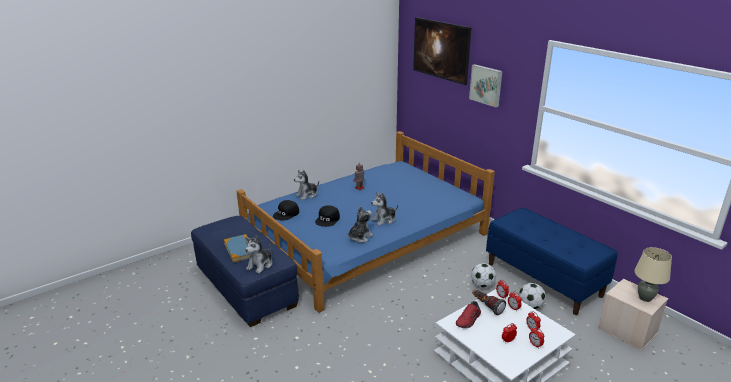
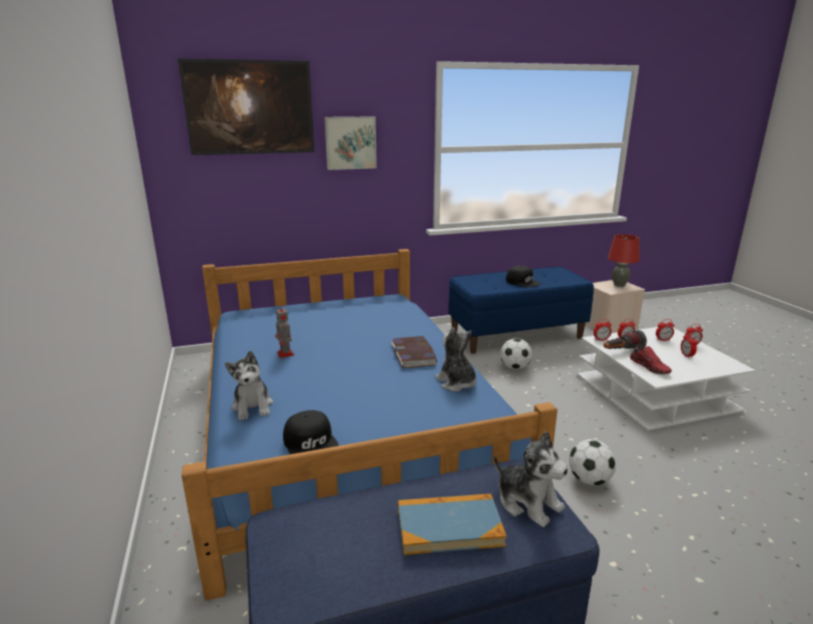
camera: 70 degrees left, 5 degrees down
(328, 219) = (375, 400): black cap -> black cap (523, 282)
(384, 220) = (414, 355): plush toy -> book
(530, 306) = (563, 354): football -> football (589, 480)
(645, 298) = (619, 284): beige table lamp -> red table lamp

